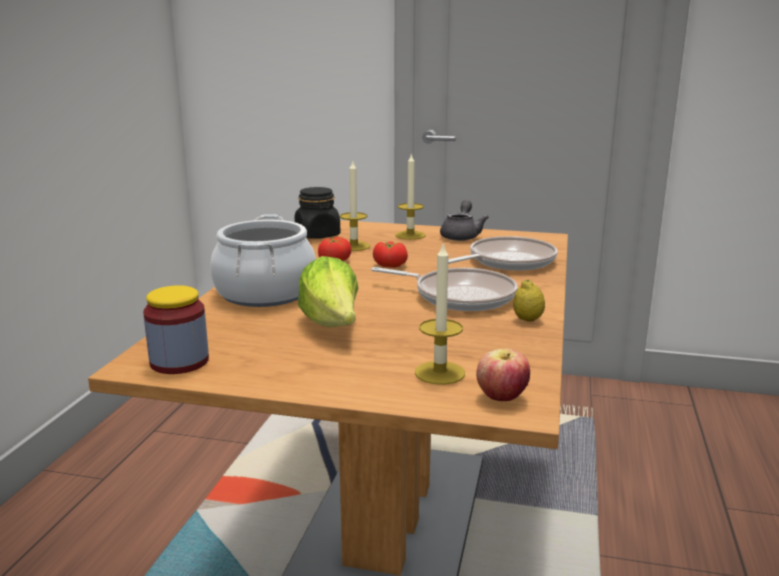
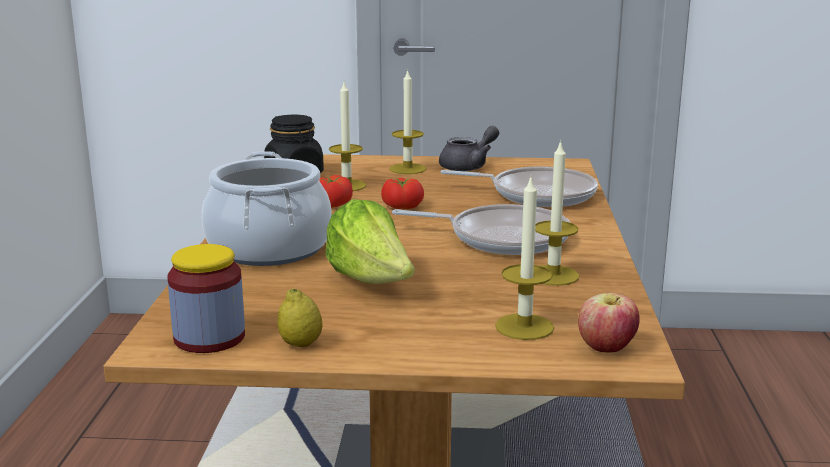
camera: 10 degrees left, 0 degrees up
(461, 235) = (469, 166): grey teapot -> grey teapot turned 45 degrees clockwise
(487, 330) = (553, 275): none -> candle
(507, 261) = (537, 194): frying pan -> frying pan turned 60 degrees clockwise
(527, 320) = (592, 260): lemon -> lemon (300, 344)

